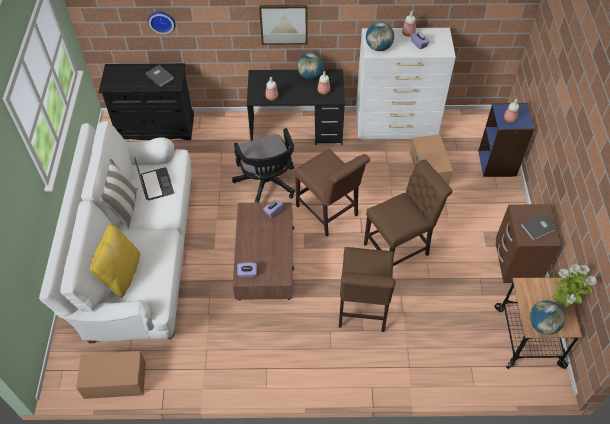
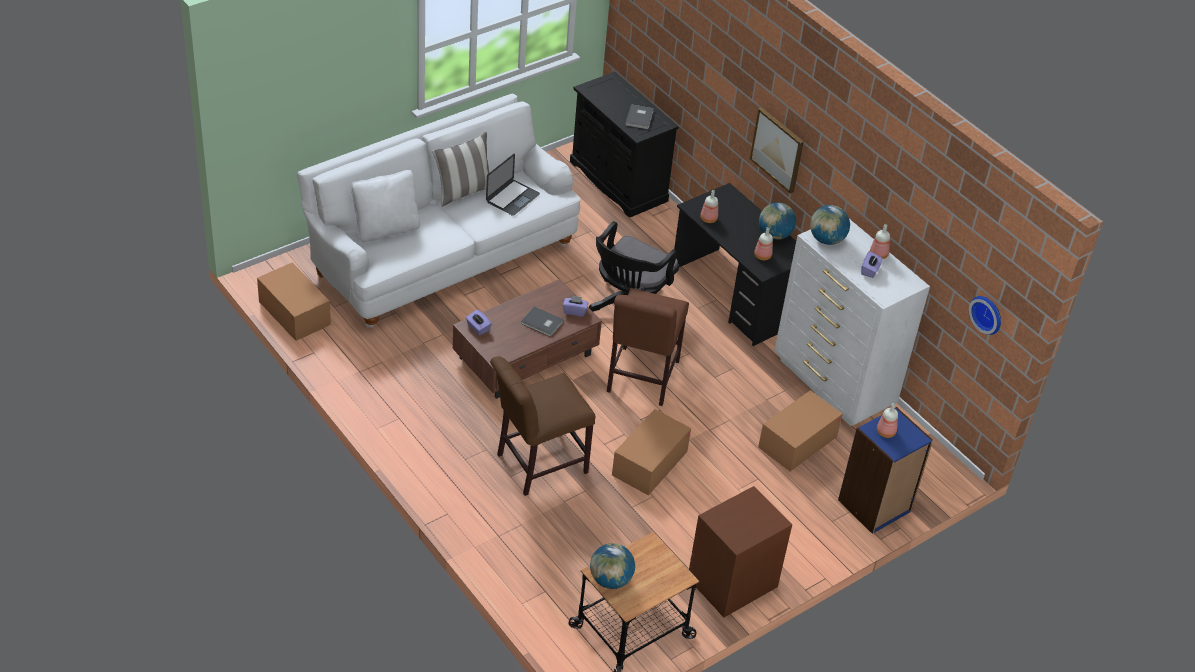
camera: 50 degrees right, 10 degrees down
(122, 274) = (386, 229): yellow pillow -> white pillow
(161, 21) = (677, 59): wall clock -> wall clock (987, 313)
(399, 248) = (650, 463): brown chair -> cardboard box
(538, 228) = (744, 525): grey book -> grey book (542, 323)
(562, 304) = (655, 589): potted plant -> none

